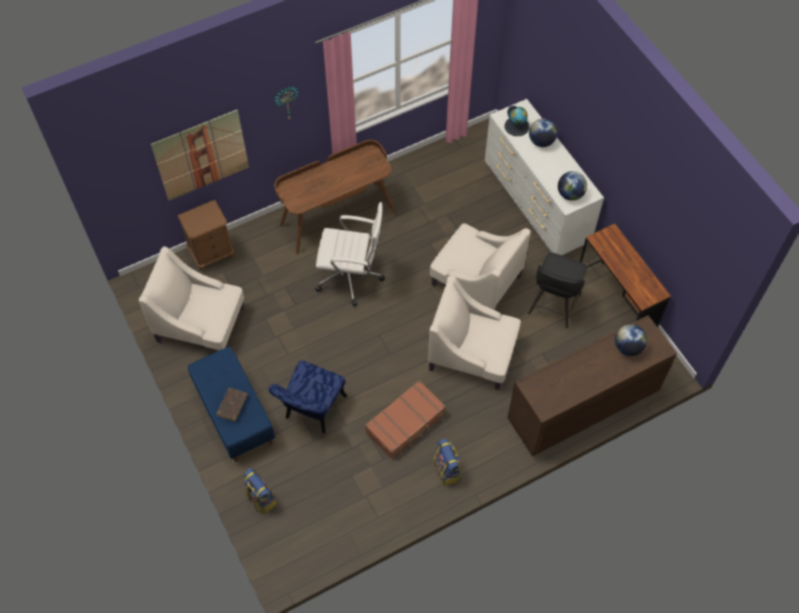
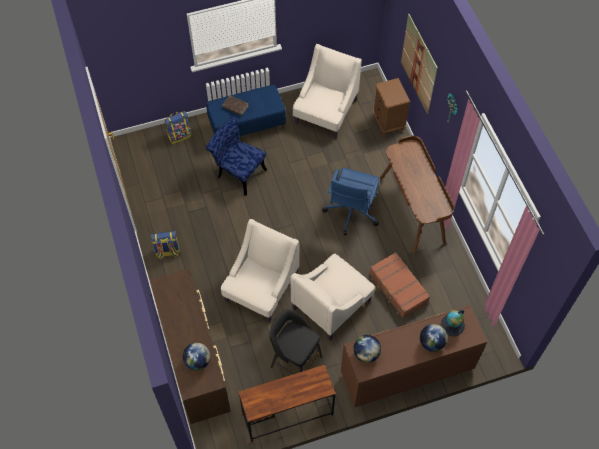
camera: 100 degrees right, 0 degrees up
(351, 276) = (351, 212): white office chair -> blue office chair
(406, 423) = (212, 231): brown suitcase -> brown suitcase (398, 288)
(536, 204) = (406, 371): white dresser -> brown dresser

